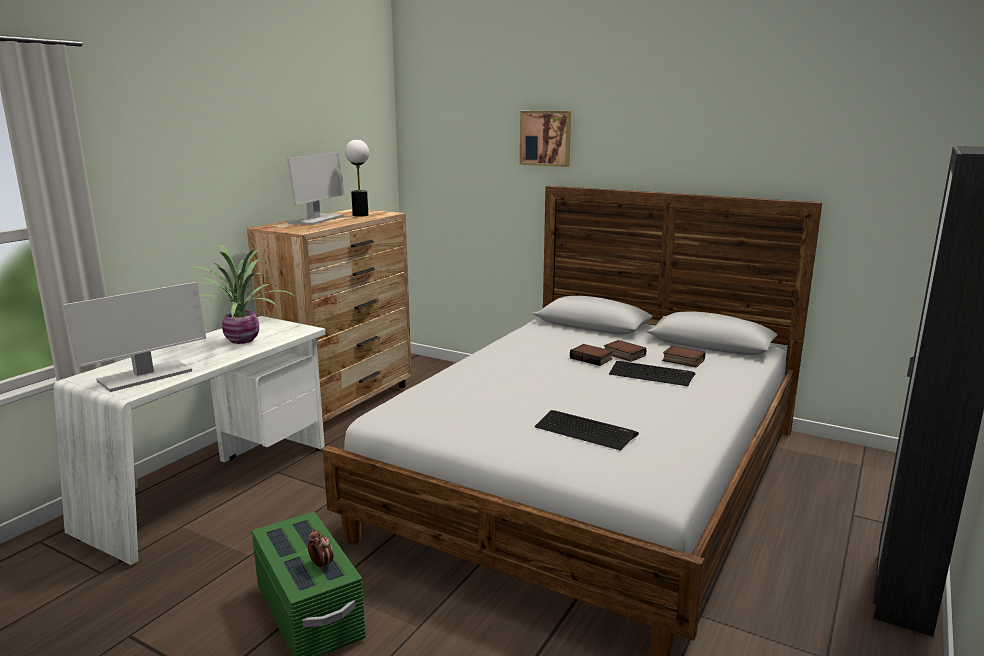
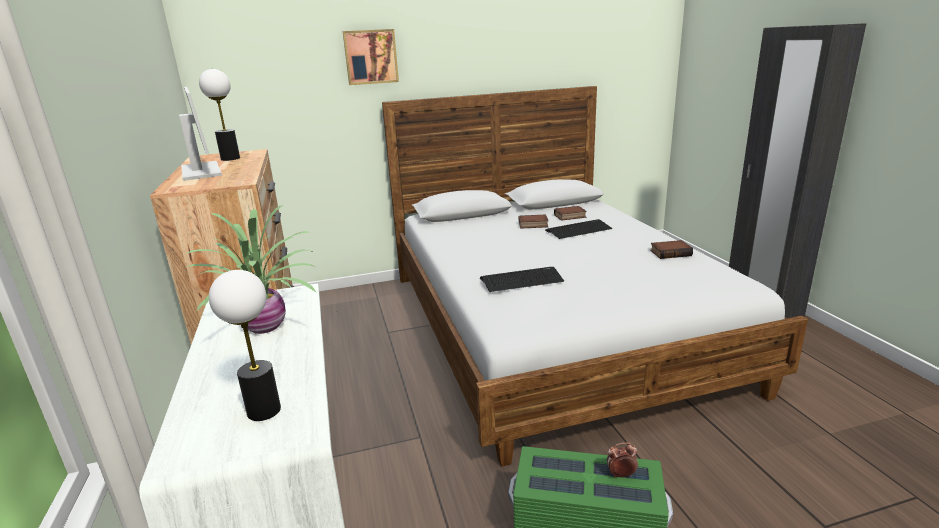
camera: 45 degrees left, 5 degrees up
(144, 376) = (263, 410): monitor -> table lamp
(585, 431) = (641, 275): keyboard -> keyboard (522, 280)
(592, 358) = (524, 233): book -> book (670, 252)

